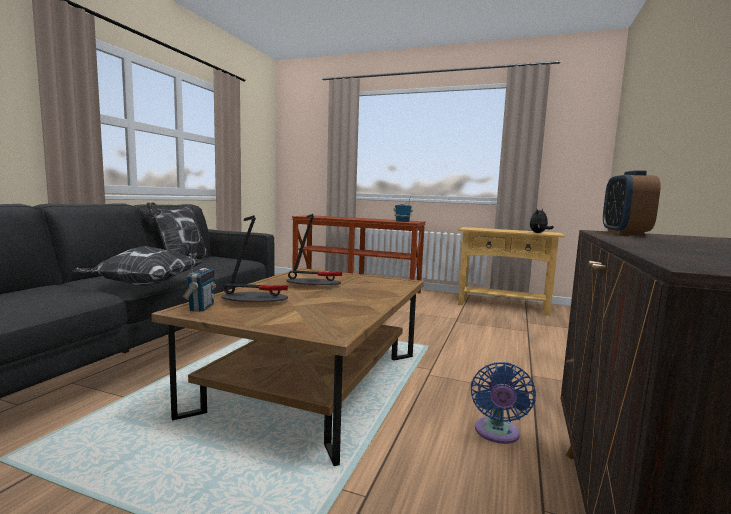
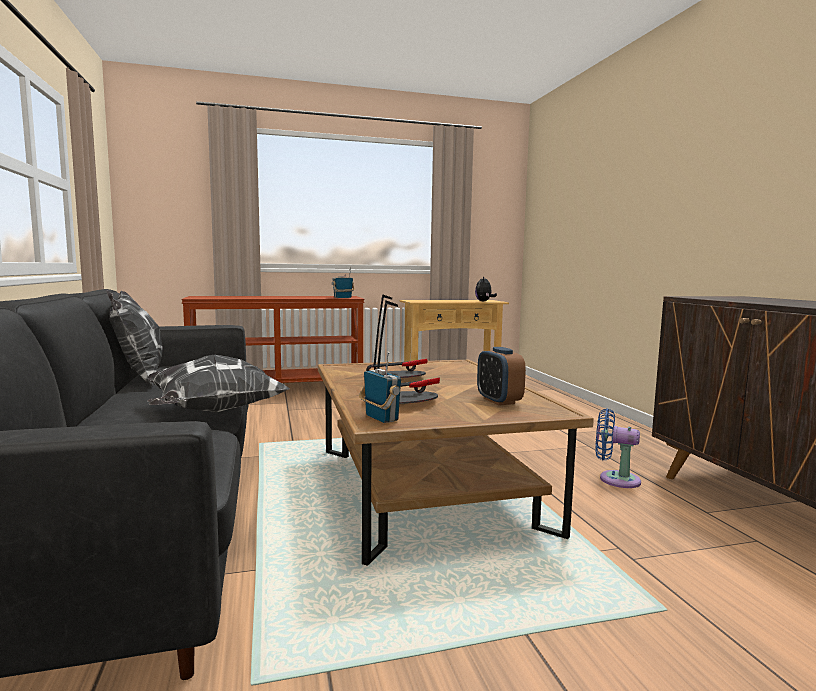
camera: 35 degrees left, 0 degrees up
(497, 433) = (615, 479): blue fan -> blue fan turned 135 degrees clockwise
(625, 233) = (705, 297): alarm clock -> alarm clock (499, 401)

